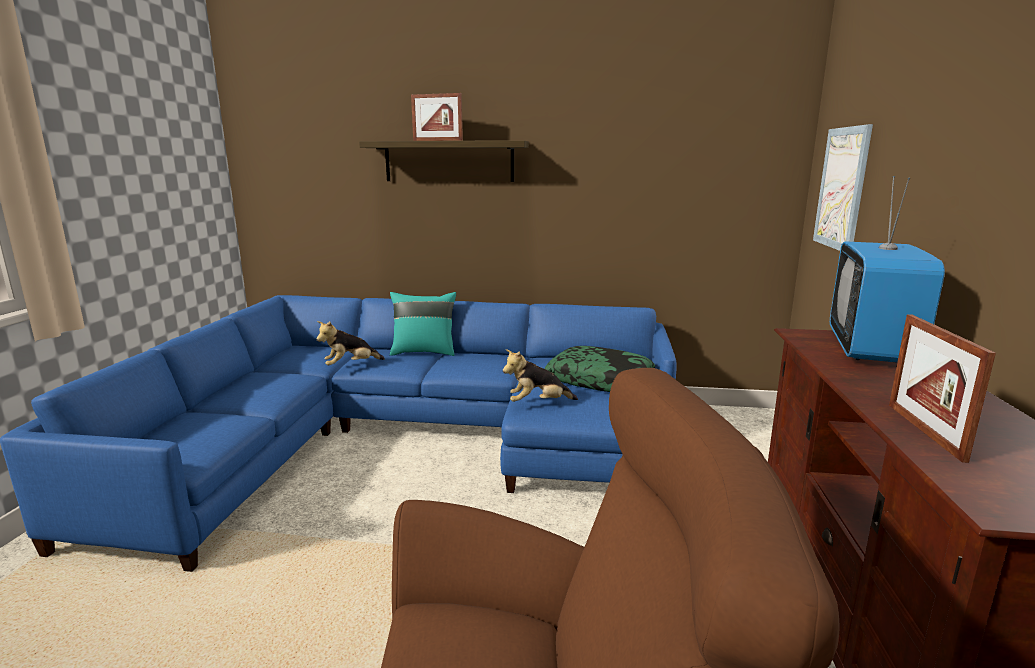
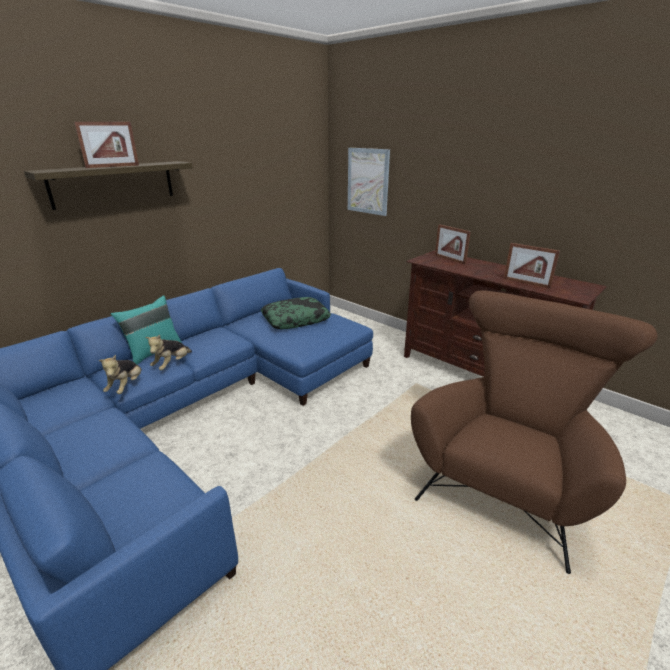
camera: 55 degrees left, 10 degrees up
(538, 403) = (297, 345): plush toy -> plush toy (172, 364)
(871, 349) = (449, 259): television -> picture frame

